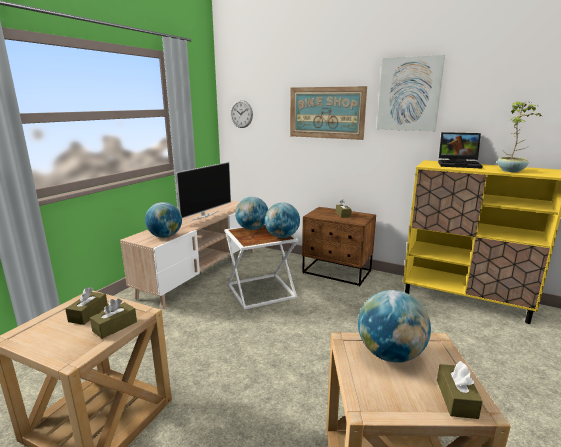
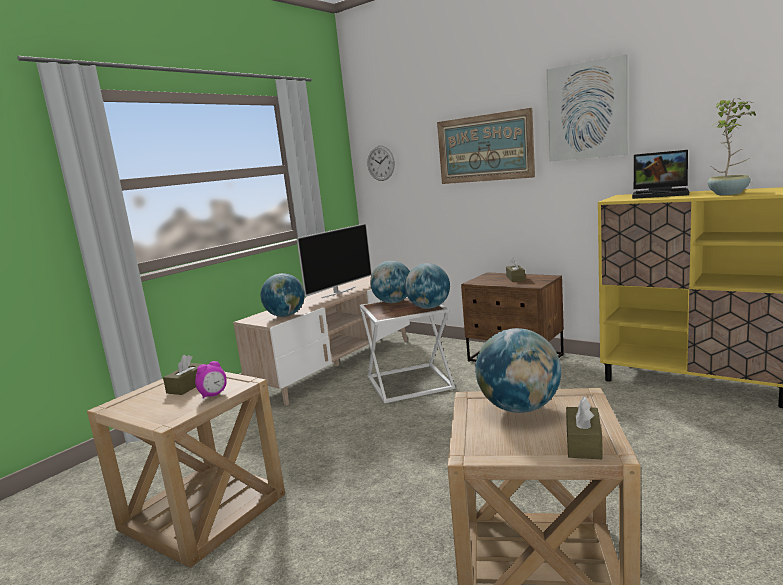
camera: 10 degrees right, 5 degrees down
(115, 326) = (213, 395): brown tissue box -> alarm clock

